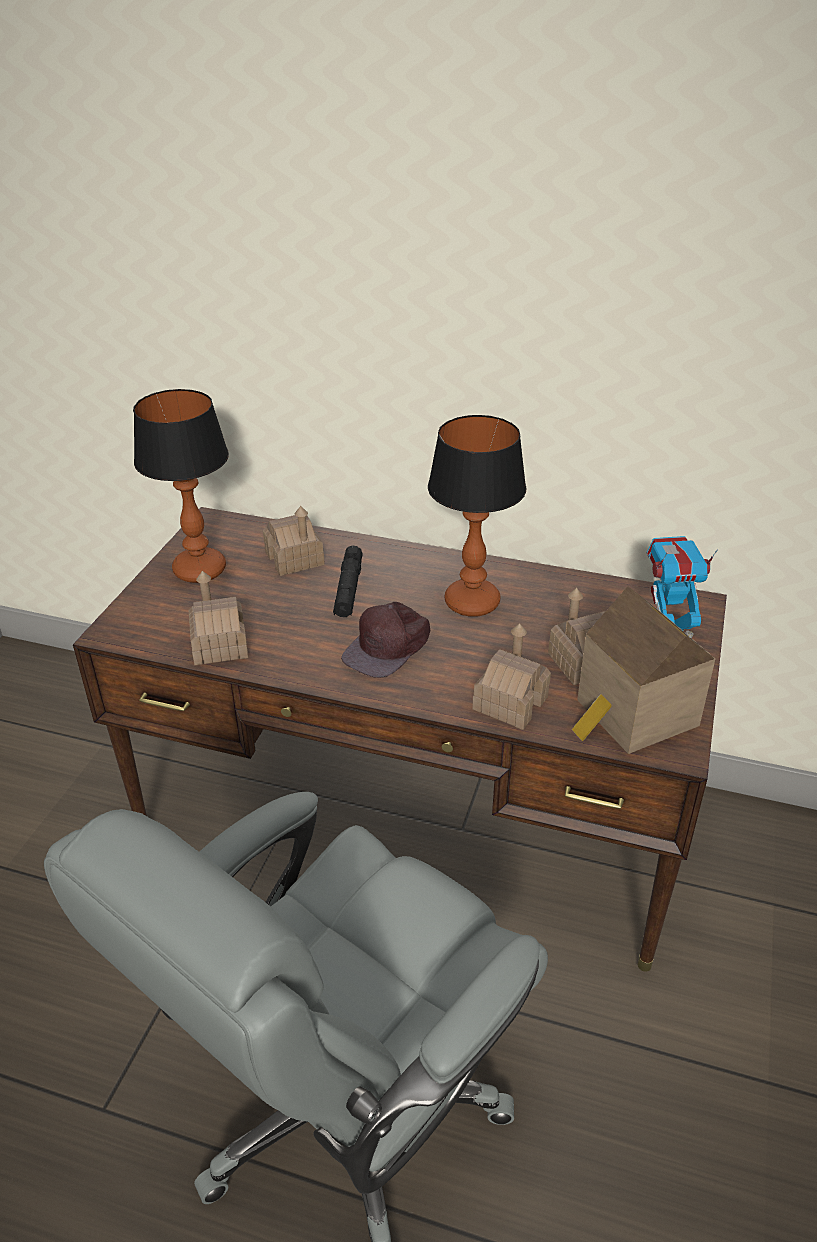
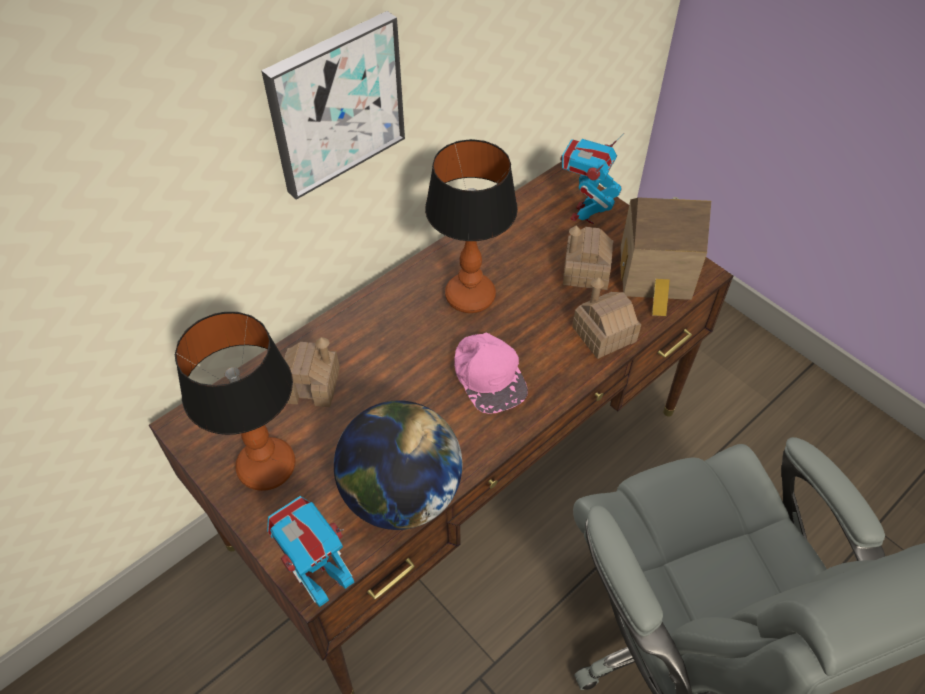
camera: 60 degrees left, 15 degrees up
(112, 636) = (320, 580): none -> toy robot
(219, 645) = (401, 494): toy house -> globe
(348, 589) = (389, 366): black flashlight -> none
(388, 647) = (489, 375): brown cap -> pink cap
(432, 330) = (335, 104): none -> picture

